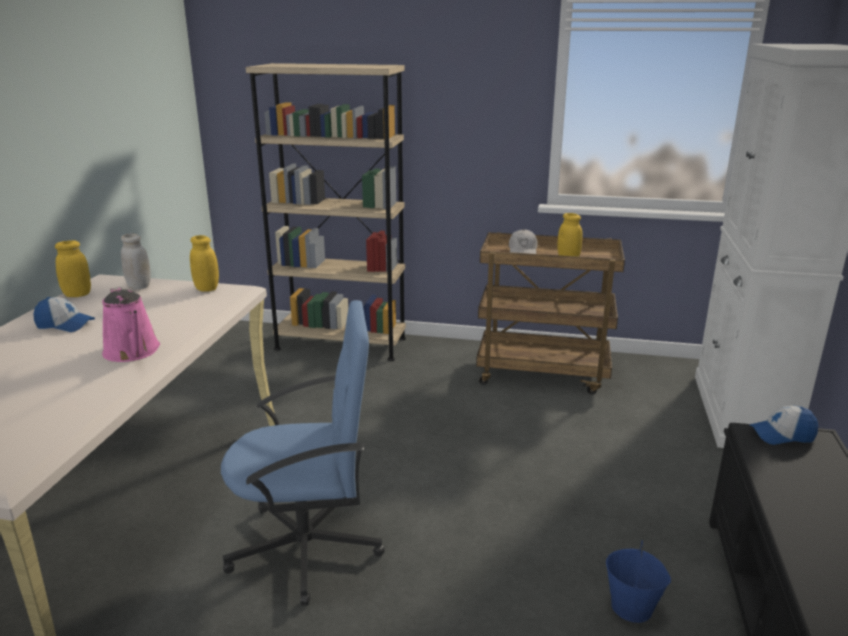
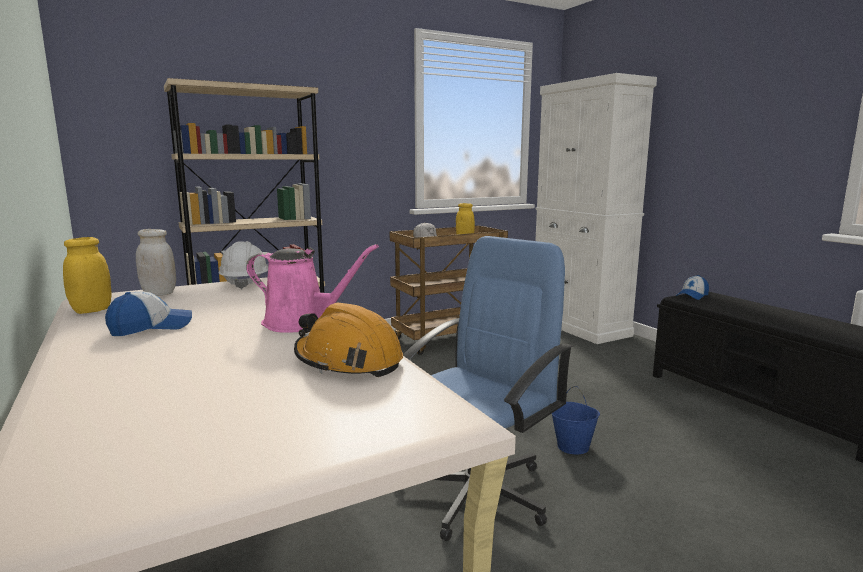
camera: 40 degrees left, 10 degrees down
(69, 403) = (348, 361): none -> orange hard hat
(207, 288) = (245, 283): yellow jar -> white hard hat
(632, 607) = (694, 426): blue bucket -> blue bucket (573, 446)

